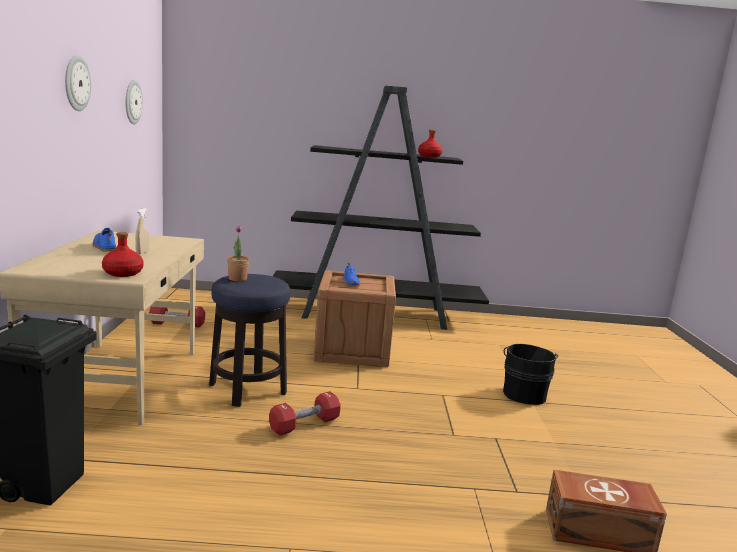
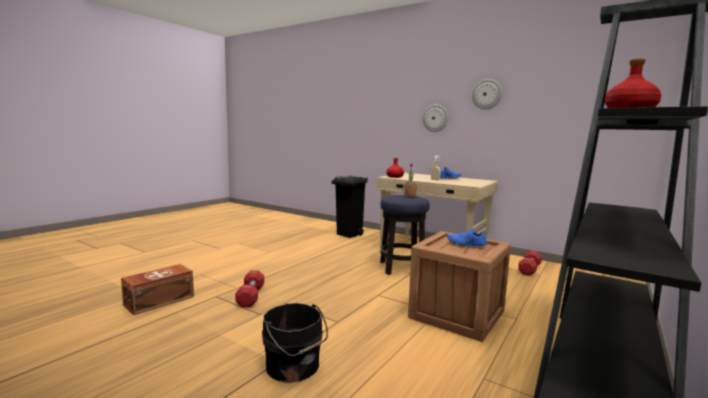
camera: 125 degrees right, 5 degrees down
(132, 102) = (579, 101): wall clock -> wall clock (435, 118)
(304, 425) = (346, 271): red dumbbell -> red dumbbell (250, 296)

